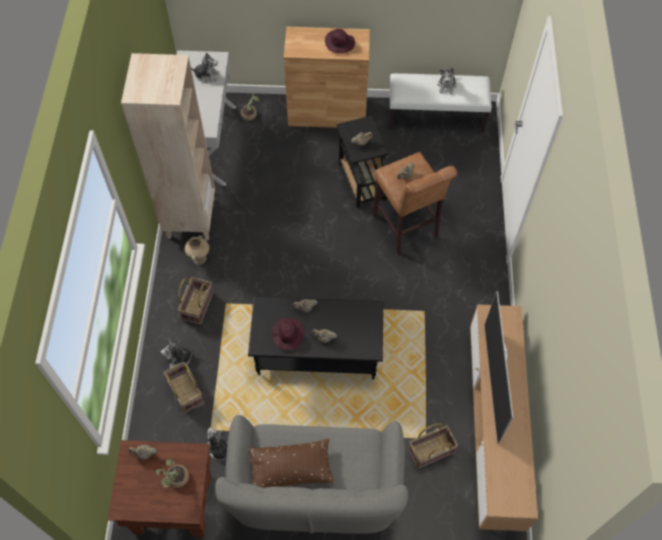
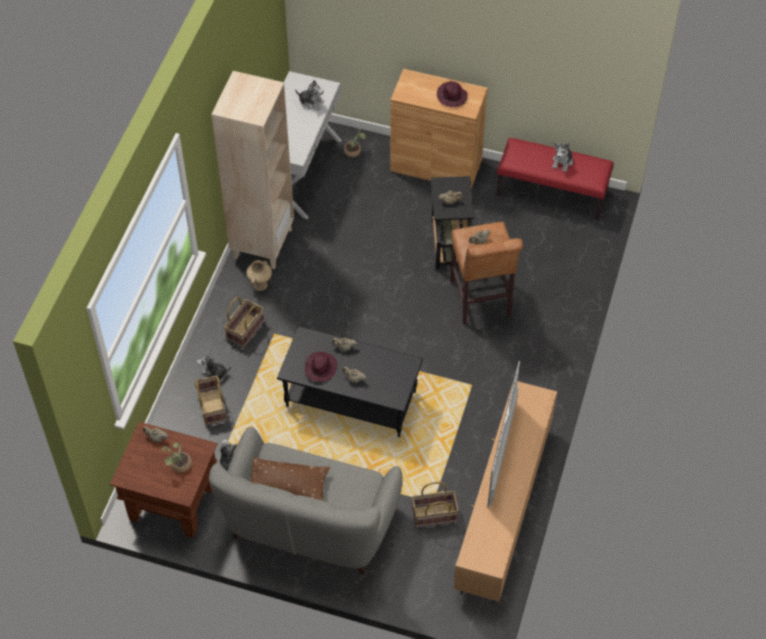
camera: 15 degrees right, 5 degrees down
(436, 116) = (552, 193): white bench -> red bench

